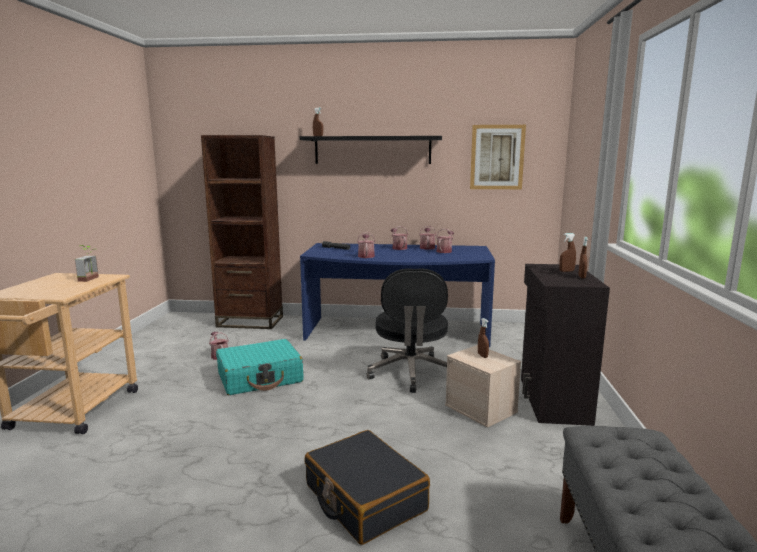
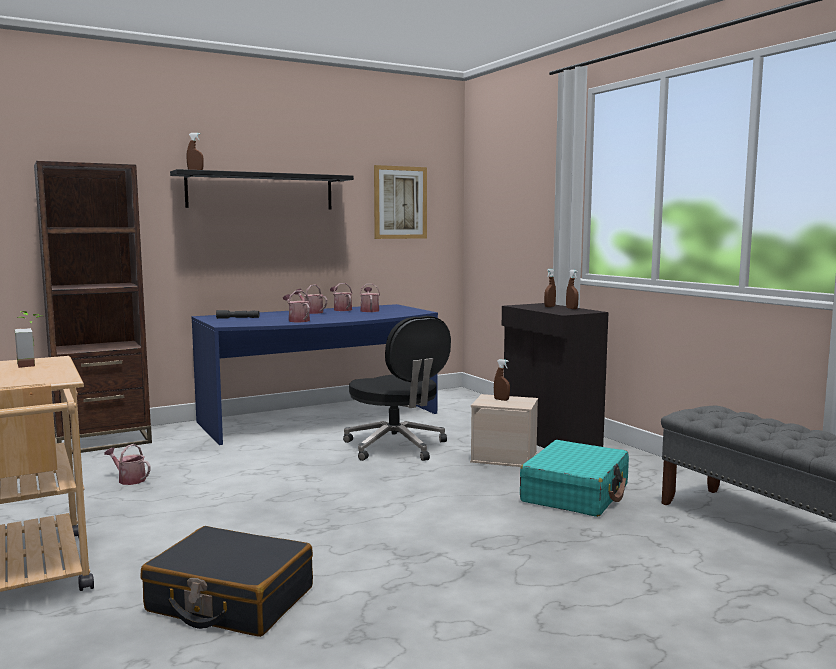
camera: 35 degrees left, 5 degrees down
(260, 378) = (233, 486): turquoise suitcase -> turquoise suitcase (575, 493)
(364, 498) = (512, 536): black suitcase -> black suitcase (230, 600)

